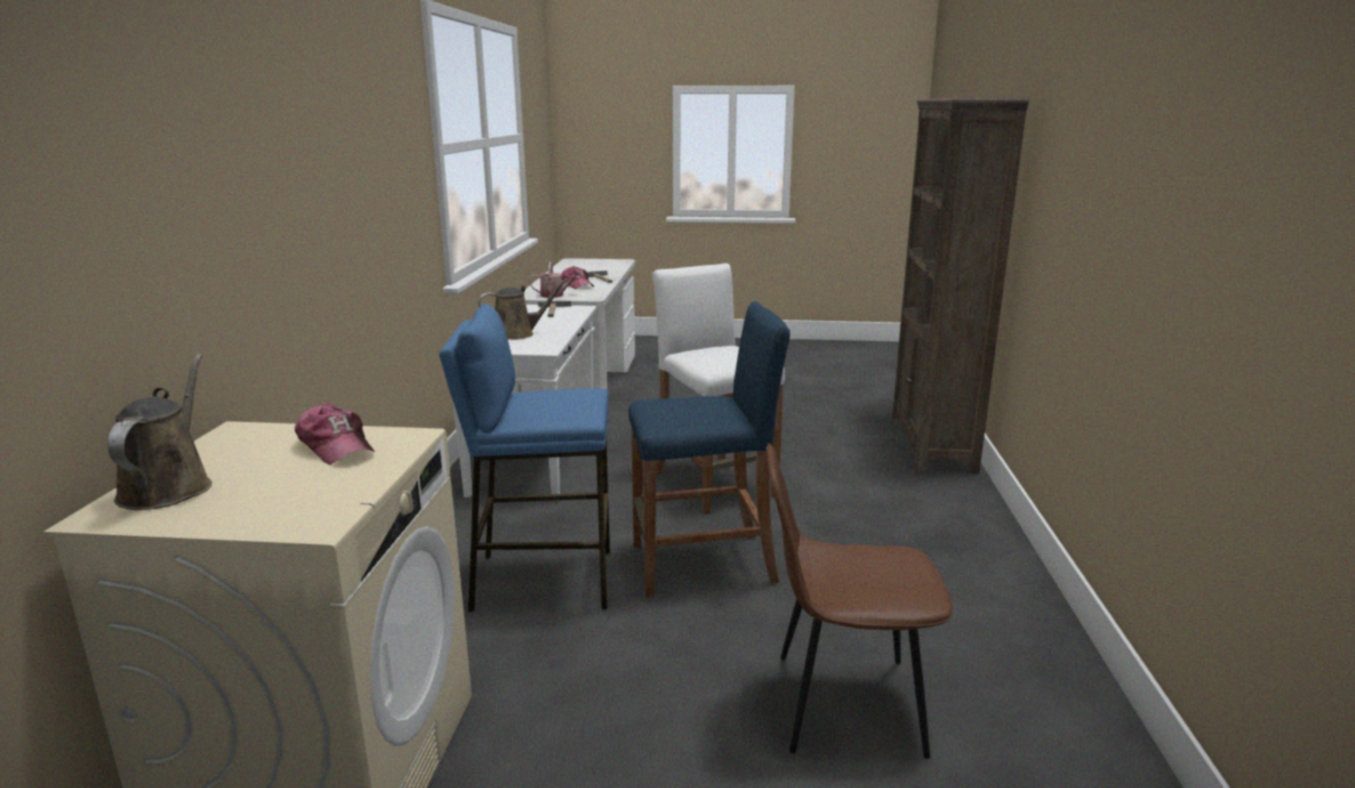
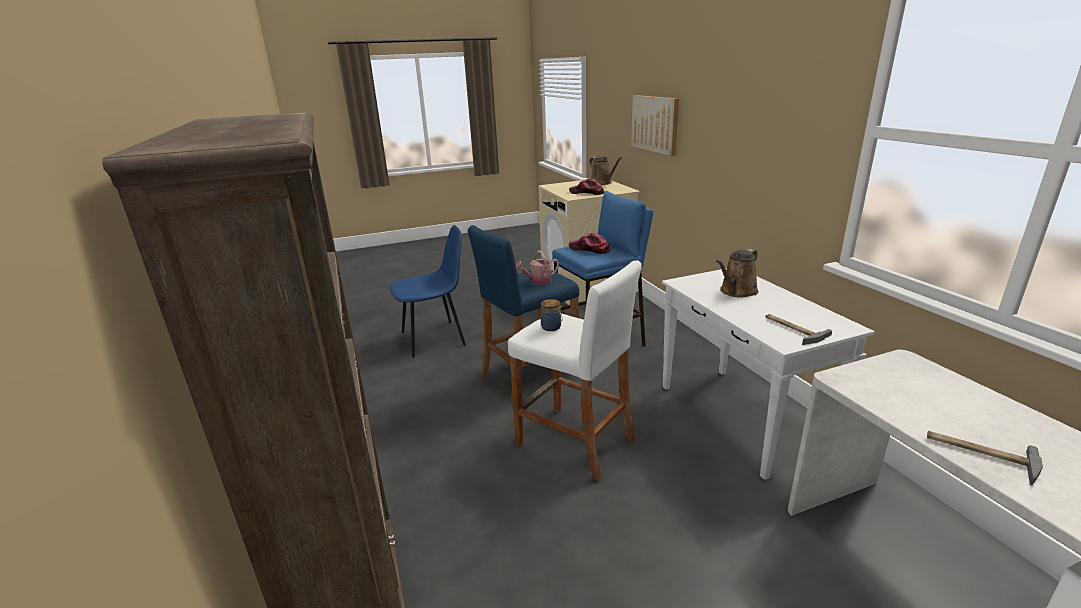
camera: 155 degrees right, 5 degrees up
(210, 227) = (655, 124): none -> picture
(555, 295) = (887, 370): watering can -> watering can (538, 281)
(577, 285) = (947, 412): cap -> cap (589, 249)
(733, 357) = (552, 327): none -> jar
(843, 703) = (435, 338): brown chair -> blue chair

